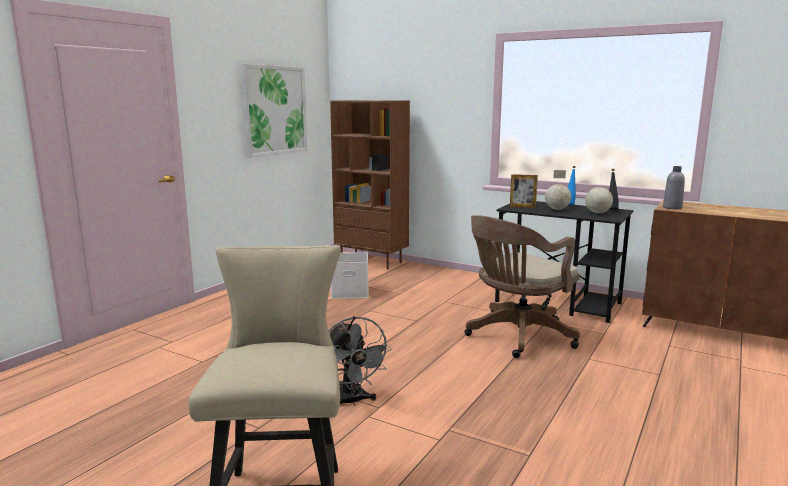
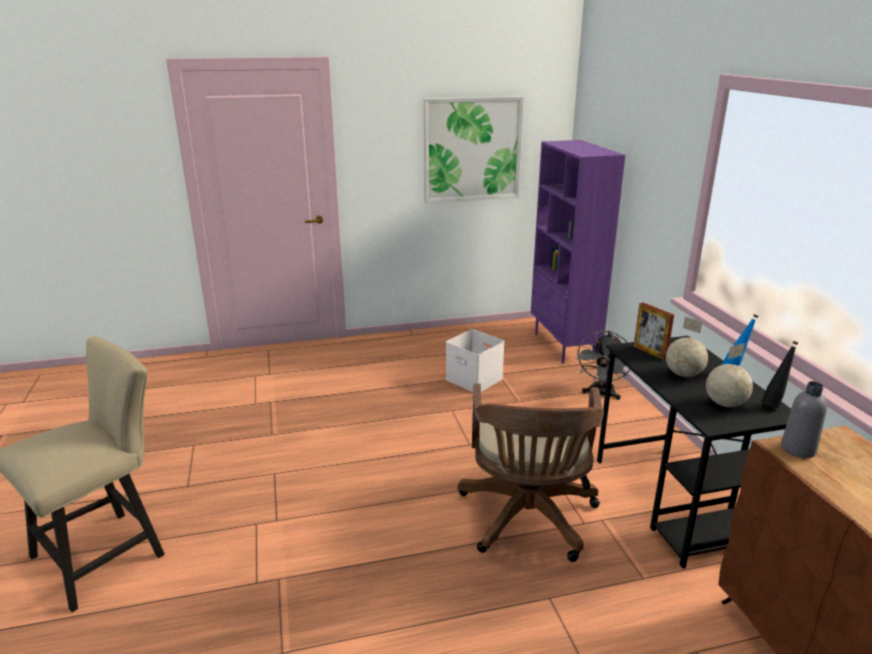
camera: 45 degrees right, 10 degrees up
(352, 401) = (270, 502): grey fan -> grey fan (601, 394)
(372, 261) = (564, 346): brown bookcase -> purple bookcase
(517, 337) = (528, 520): brown office chair -> brown office chair turned 90 degrees counterclockwise

